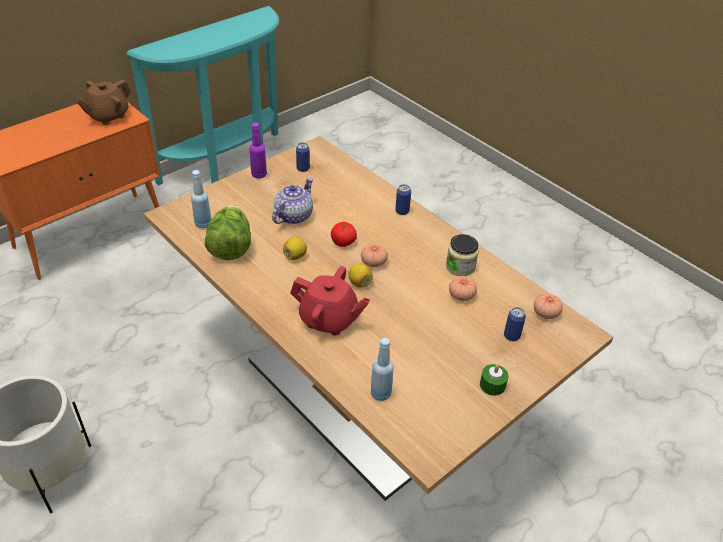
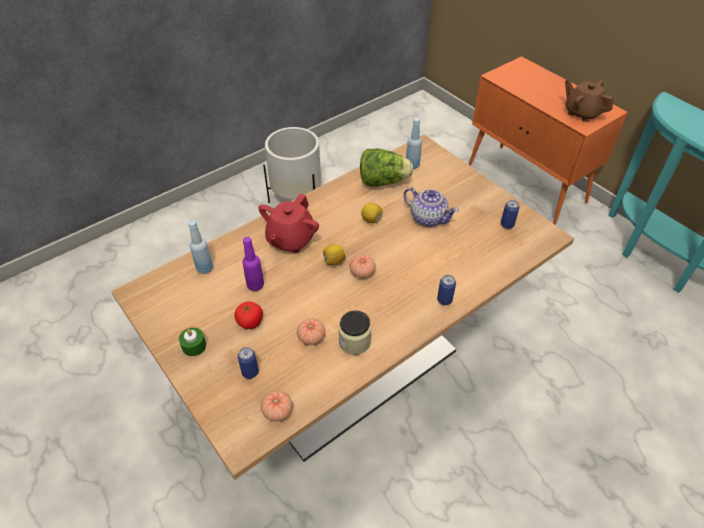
camera: 95 degrees right, 5 degrees up
(259, 174) = (490, 195): purple bottle -> purple bottle (255, 285)
(343, 242) = (391, 251): tomato -> tomato (250, 322)

